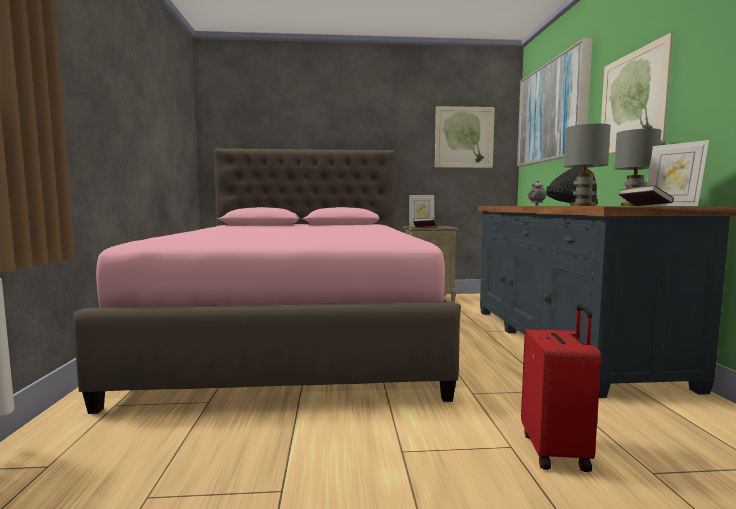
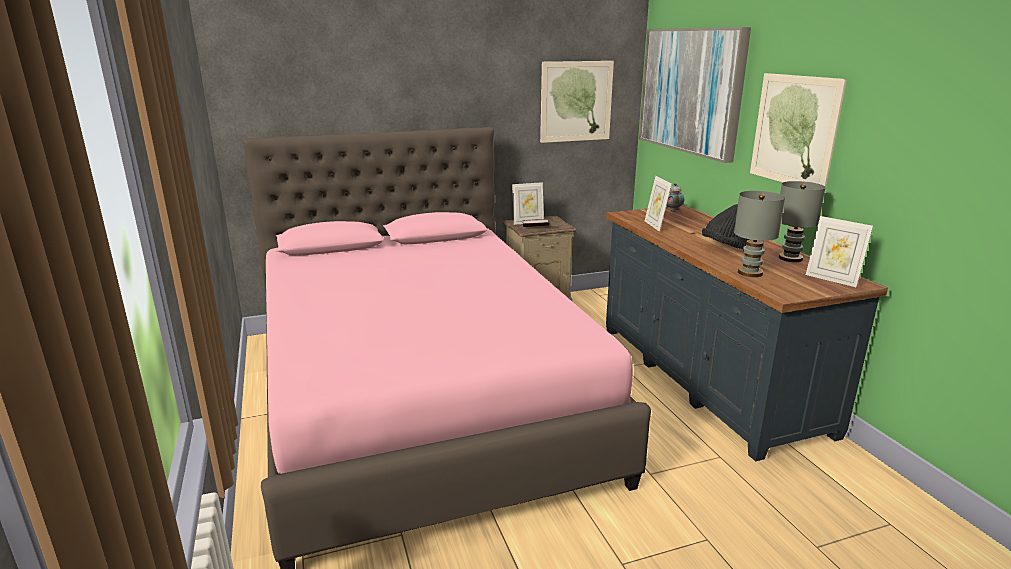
camera: 15 degrees left, 15 degrees up
(513, 205) = (655, 226): none -> picture frame
(556, 451) = (743, 537): red suitcase -> none
(644, 206) = (812, 289): book -> none

